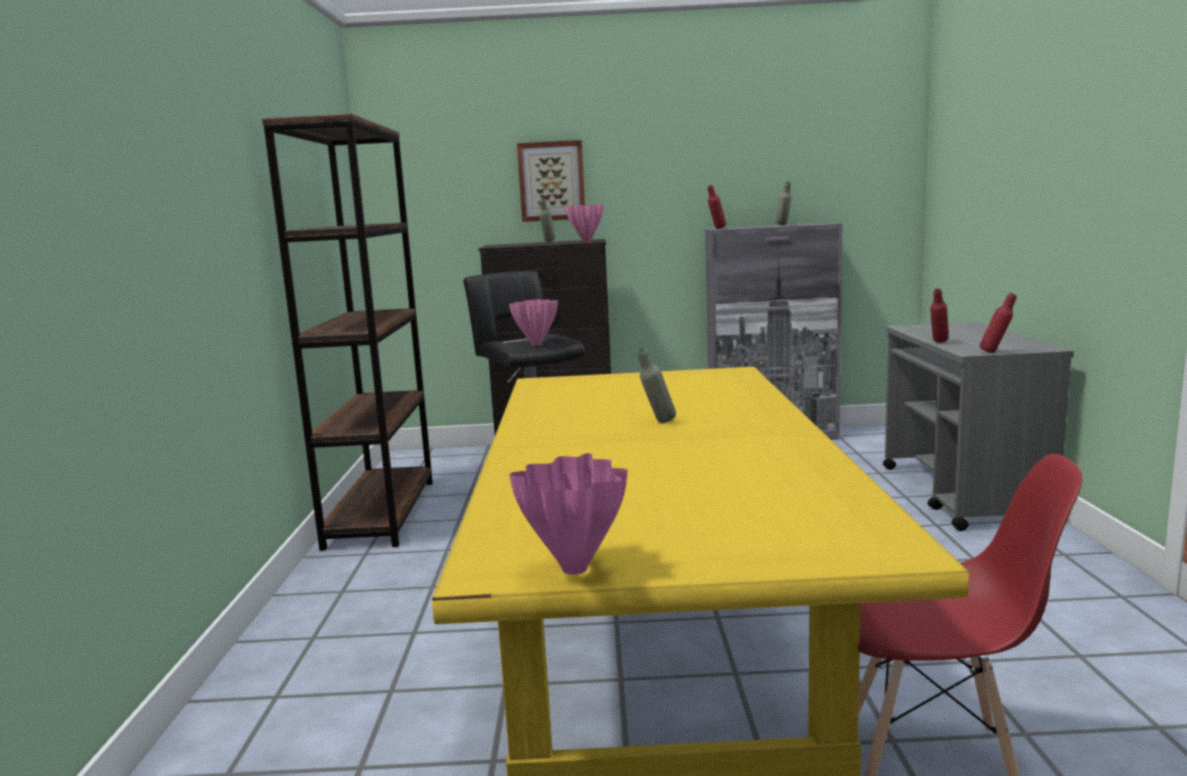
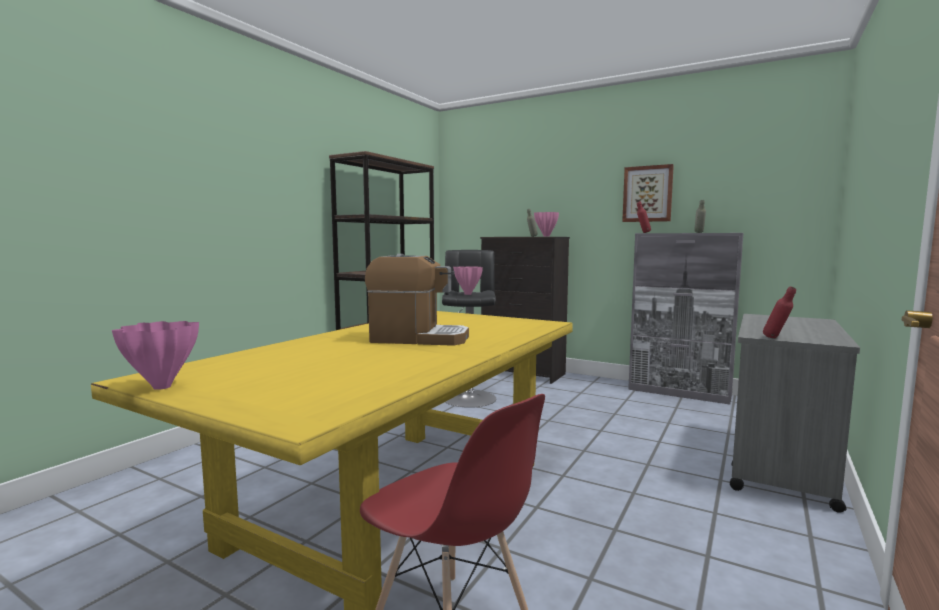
camera: 30 degrees right, 5 degrees down
(551, 181) = (542, 198): picture -> picture (647, 194)
(657, 423) = (418, 338): grey bottle -> coffee machine
(938, 343) = (749, 327): red bottle -> none

